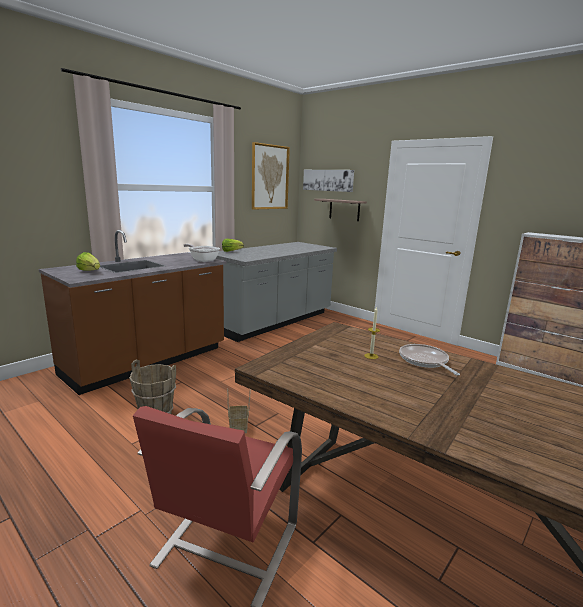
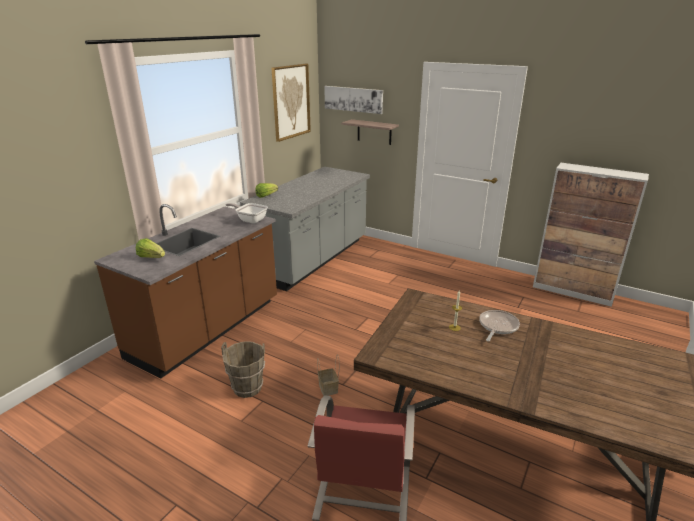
camera: 10 degrees left, 10 degrees up
(424, 361) = (497, 326): frying pan -> frying pan turned 60 degrees clockwise

